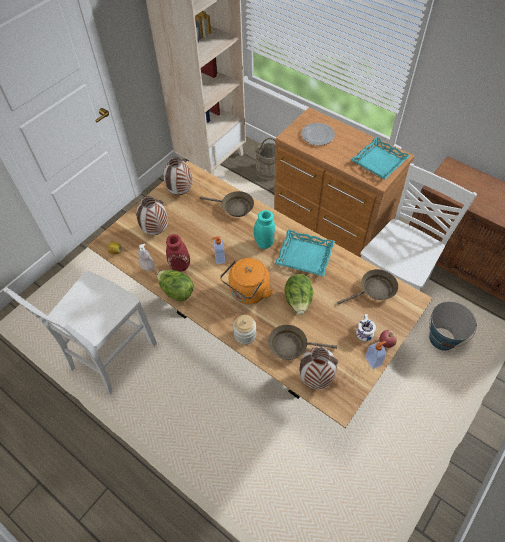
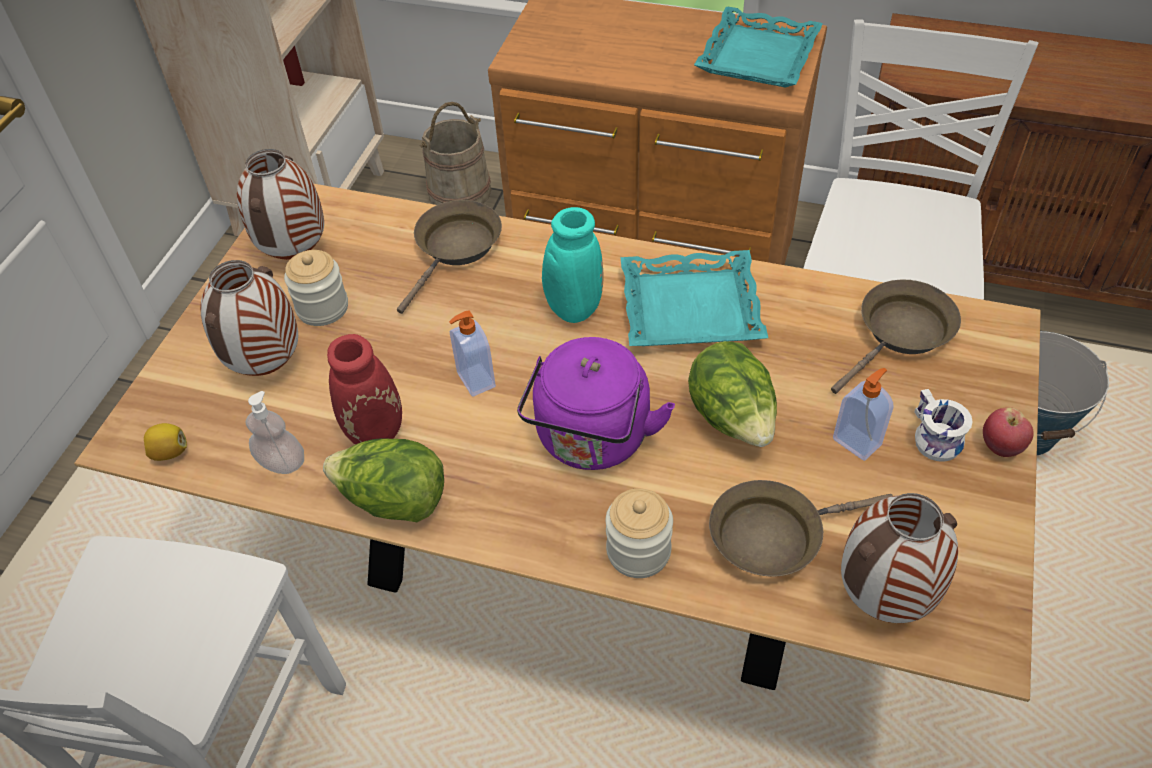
camera: 20 degrees left, 5 degrees down
(181, 215) = (322, 308): none -> jar
(234, 207) = (456, 249): brown frying pan -> brown frying pan turned 60 degrees counterclockwise
(248, 293) = (592, 441): orange kettle -> purple kettle
(317, 135) = (587, 39): plate -> none
(373, 361) = (997, 501): soap dispenser -> soap dispenser (857, 441)

